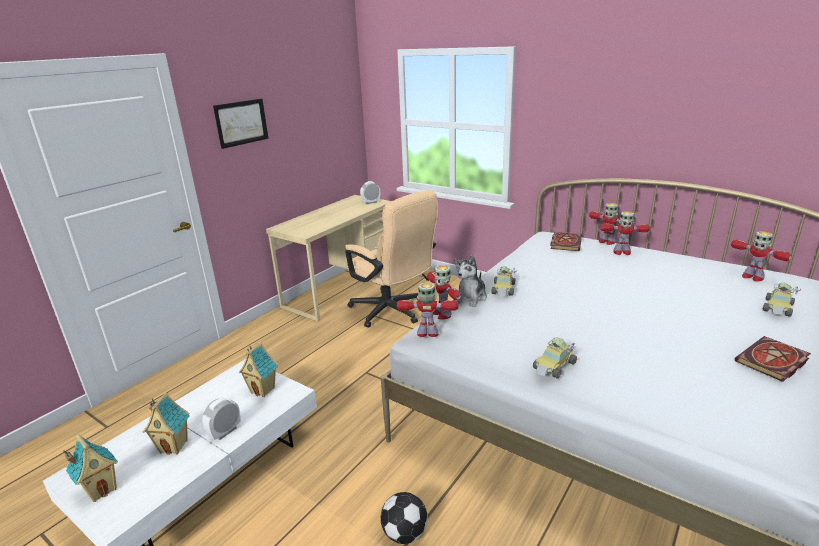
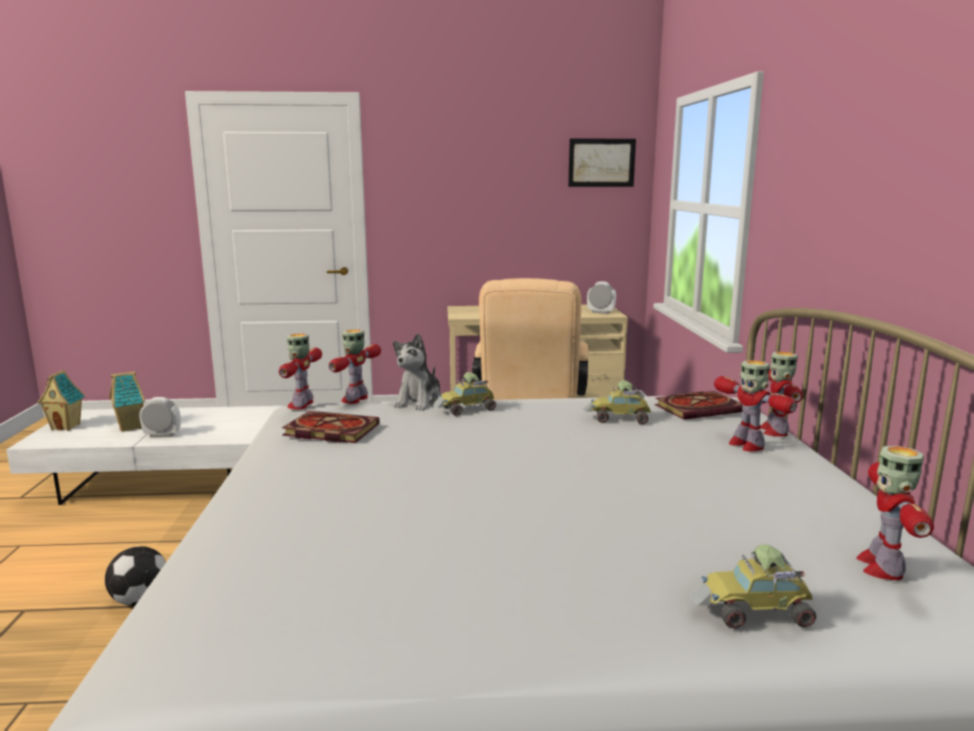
camera: 50 degrees right, 10 degrees down
(241, 122) = (439, 175): picture -> picture (601, 162)
(263, 390) = (237, 427): toy house -> none
(428, 333) = (302, 405): toy robot -> toy robot turned 135 degrees counterclockwise
(471, 298) = (419, 402): plush toy -> plush toy turned 60 degrees counterclockwise
(554, 366) = (278, 468): toy car -> toy car (619, 418)
(772, 362) = (468, 621): book -> book (328, 431)

